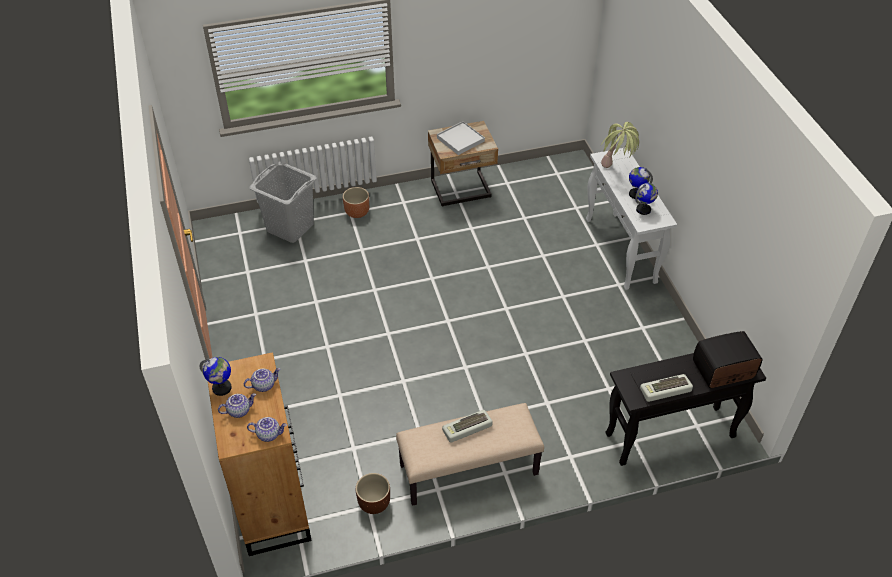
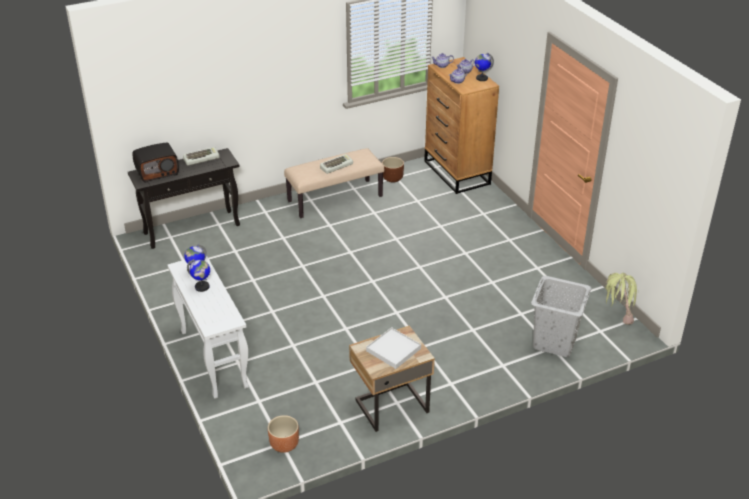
camera: 170 degrees right, 10 degrees down
(357, 212) = (494, 366): brown planter -> brown planter (284, 445)
(616, 172) = (219, 306): potted plant -> potted plant (616, 317)

